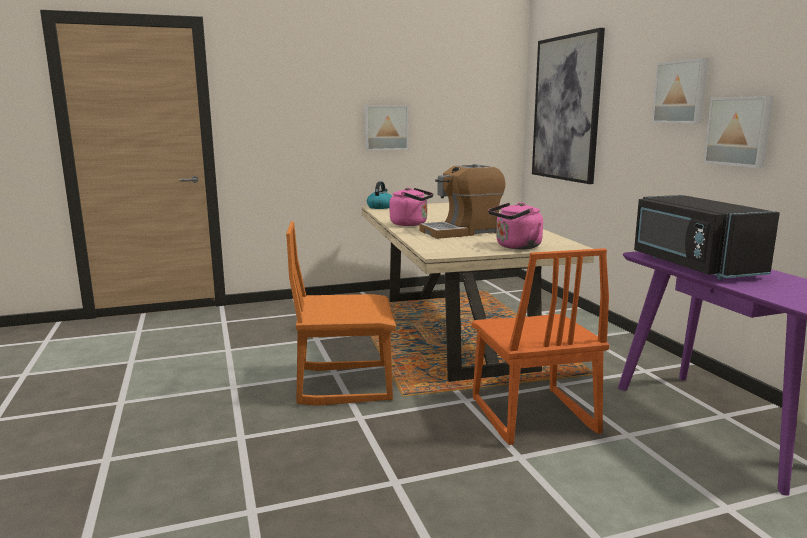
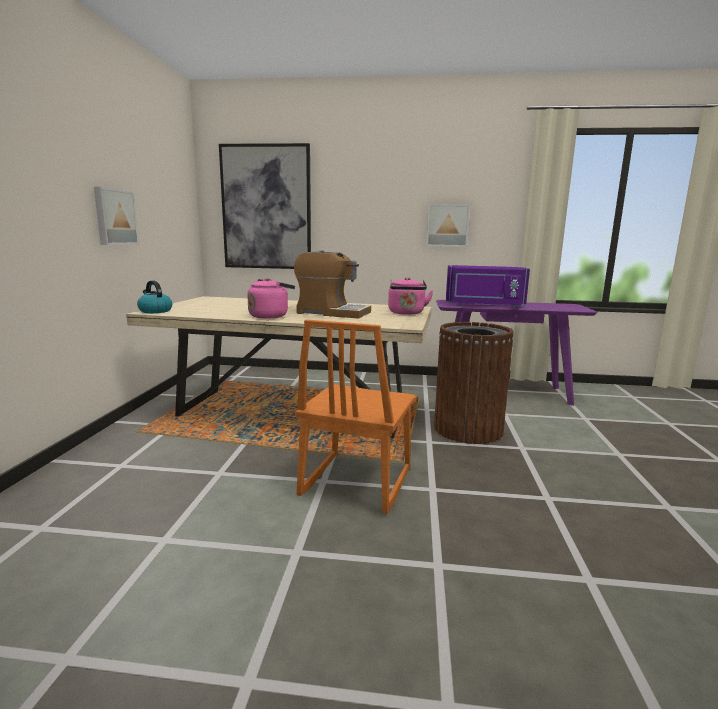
camera: 65 degrees left, 0 degrees up
(462, 232) = (332, 313): coffee machine -> coffee machine turned 75 degrees counterclockwise
(531, 416) = (468, 429): orange chair -> brown trash can
(681, 92) = (397, 199): picture -> none
(692, 266) = (484, 305): black microwave -> purple microwave

